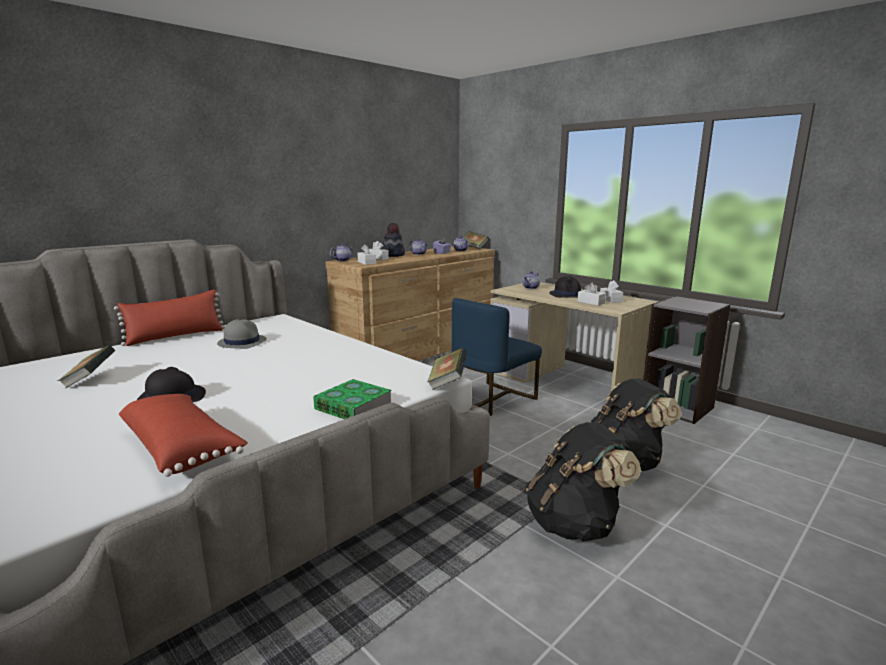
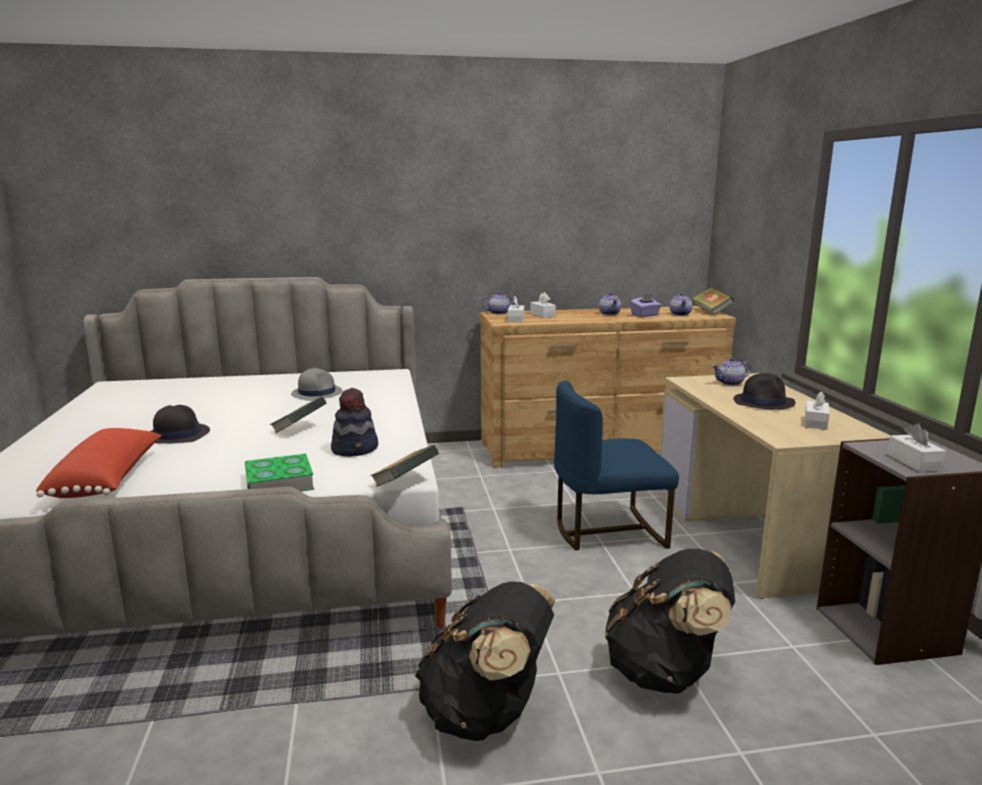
camera: 35 degrees right, 0 degrees up
(90, 380) = (160, 405): book -> book (299, 429)
(176, 336) = (280, 376): red pillow -> none
(393, 255) = (574, 312): hat -> hat (355, 449)
(591, 302) = (771, 421): white tissue box -> white tissue box (914, 462)

